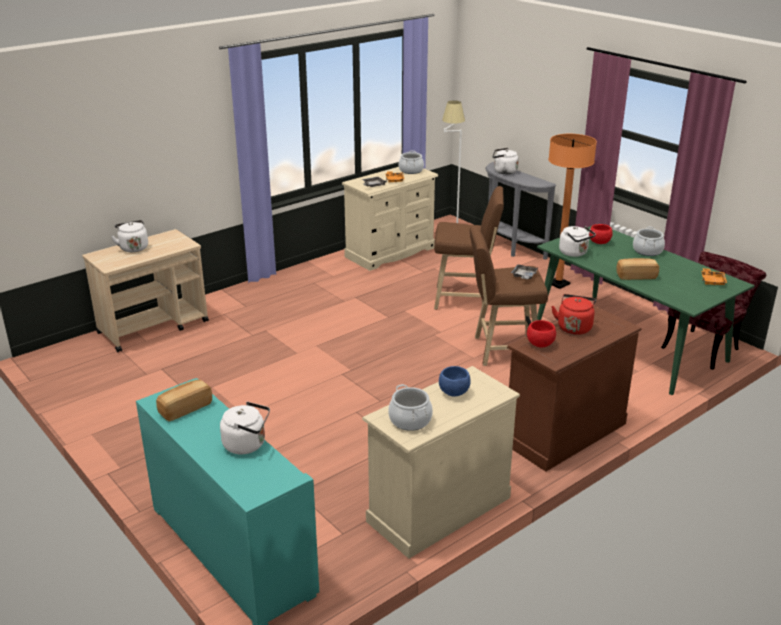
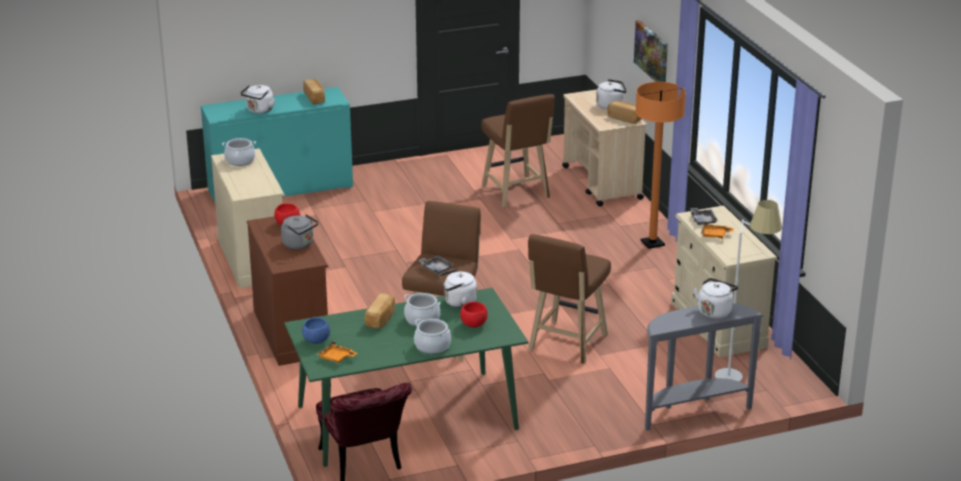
camera: 110 degrees right, 0 degrees up
(157, 159) = (652, 53): none -> picture
(165, 238) = (625, 118): none -> bread
(191, 367) = (517, 193): none -> brown stool
(411, 170) = (746, 251): cooking pot -> cooking pot (422, 319)
(454, 393) = (256, 179): blue bowl -> blue bowl (316, 341)
(558, 284) = (569, 416): orange floor lamp -> orange floor lamp (652, 243)
(574, 327) = (299, 245): red kettle -> grey kettle

